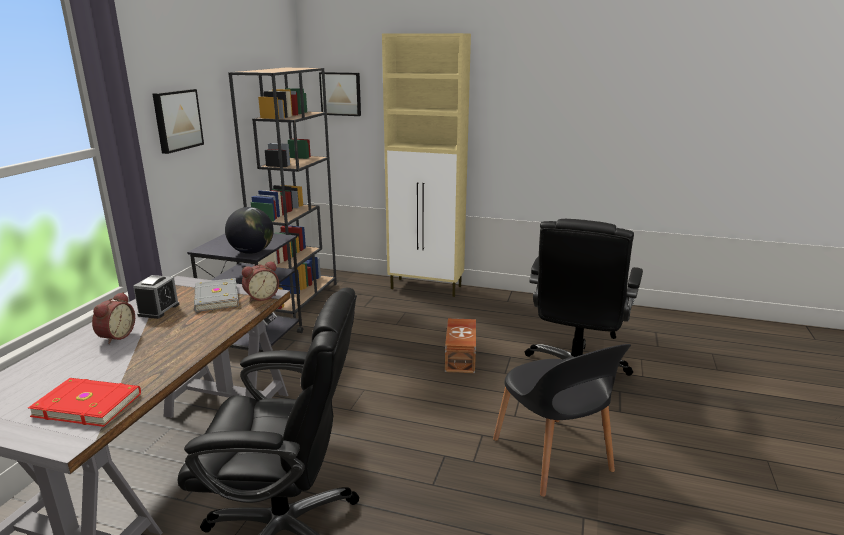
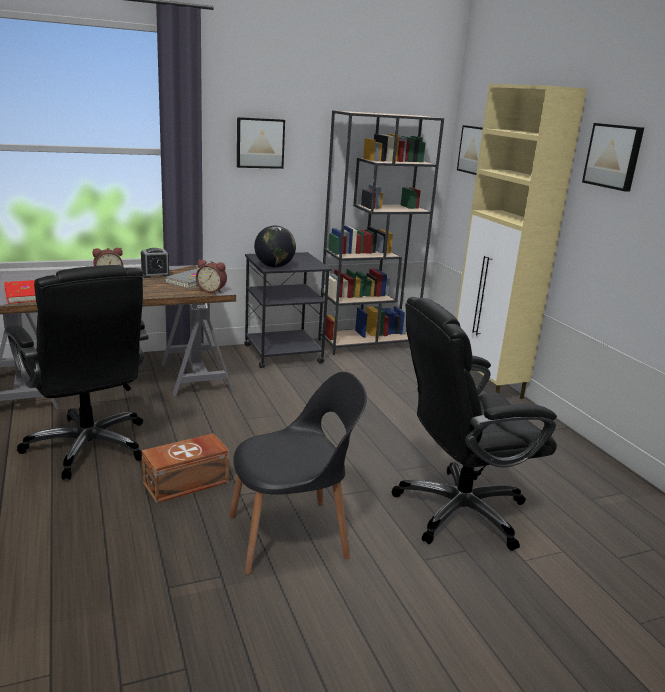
camera: 50 degrees right, 0 degrees up
(461, 357) = (391, 440): brown storage box -> brown storage box (187, 483)
(509, 84) = (614, 156): none -> picture
(553, 457) = (291, 535): black chair -> black chair turned 135 degrees counterclockwise

